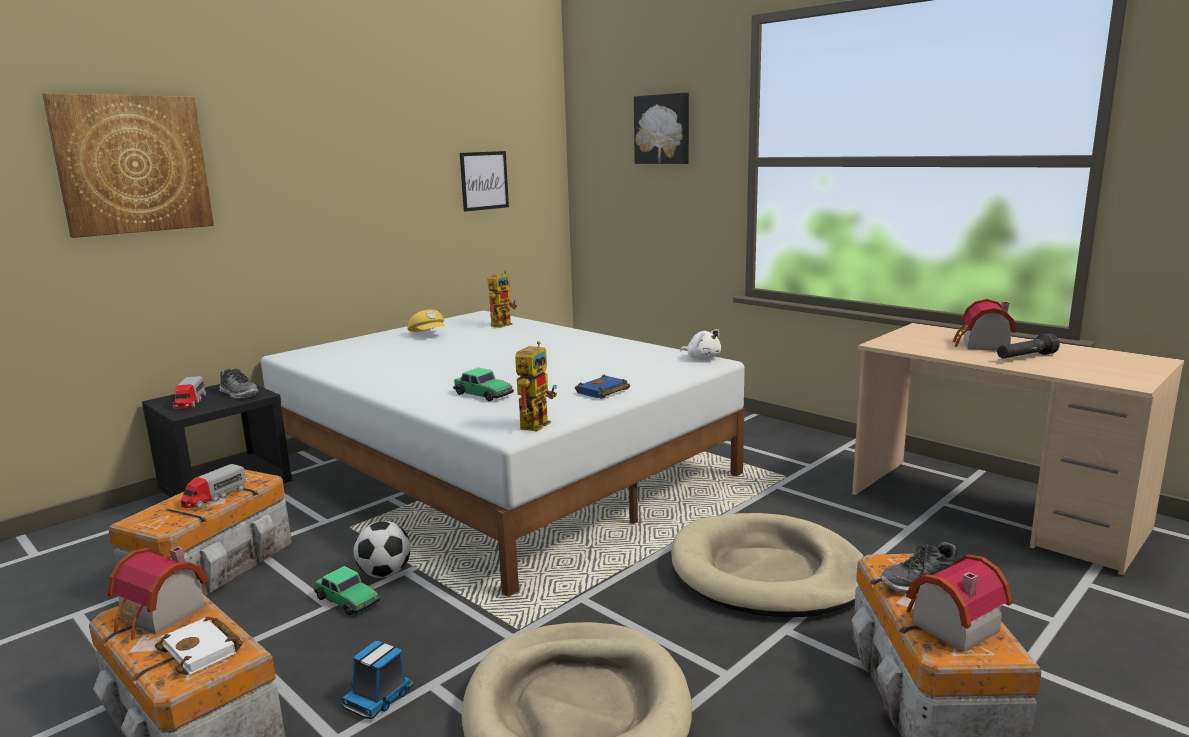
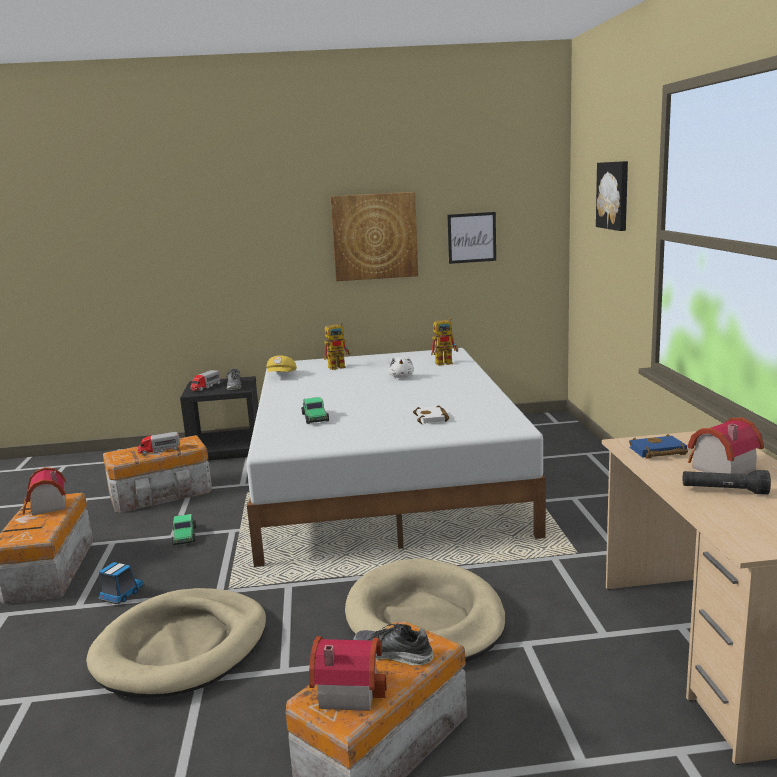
camera: 40 degrees right, 0 degrees up
(133, 164) = (191, 229): picture -> picture (374, 236)
(204, 650) = (32, 530): white book -> white book (432, 418)
(379, 697) = (121, 595): toy truck -> toy truck turned 135 degrees clockwise
(384, 574) = (221, 527): football -> none
(428, 334) = (383, 363): yellow cap -> yellow cap (282, 376)
(536, 423) = (297, 446): toy robot -> toy robot (340, 366)
(603, 392) = (383, 434): blue book -> blue book (657, 452)
(702, 358) = (516, 422): white plush toy -> white plush toy (401, 377)

